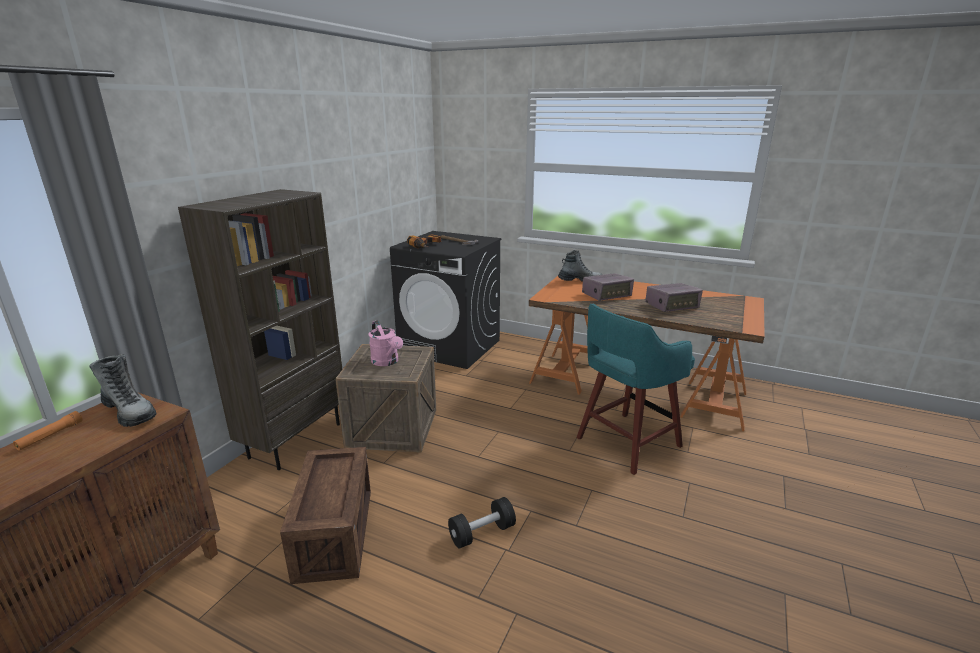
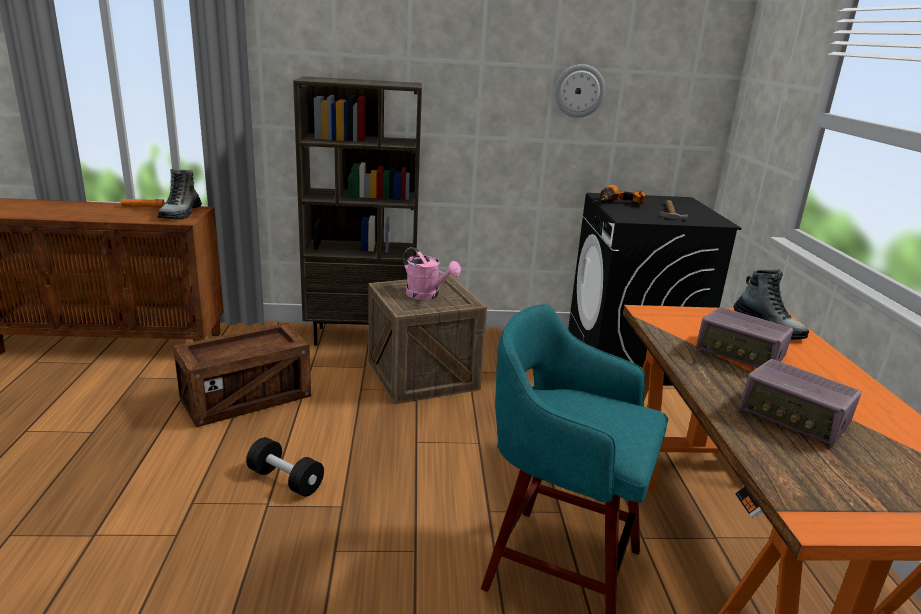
camera: 60 degrees right, 0 degrees up
(370, 172) = (579, 91): none -> wall clock
(387, 362) = (427, 295): pink watering can -> pink watering can turned 75 degrees counterclockwise

